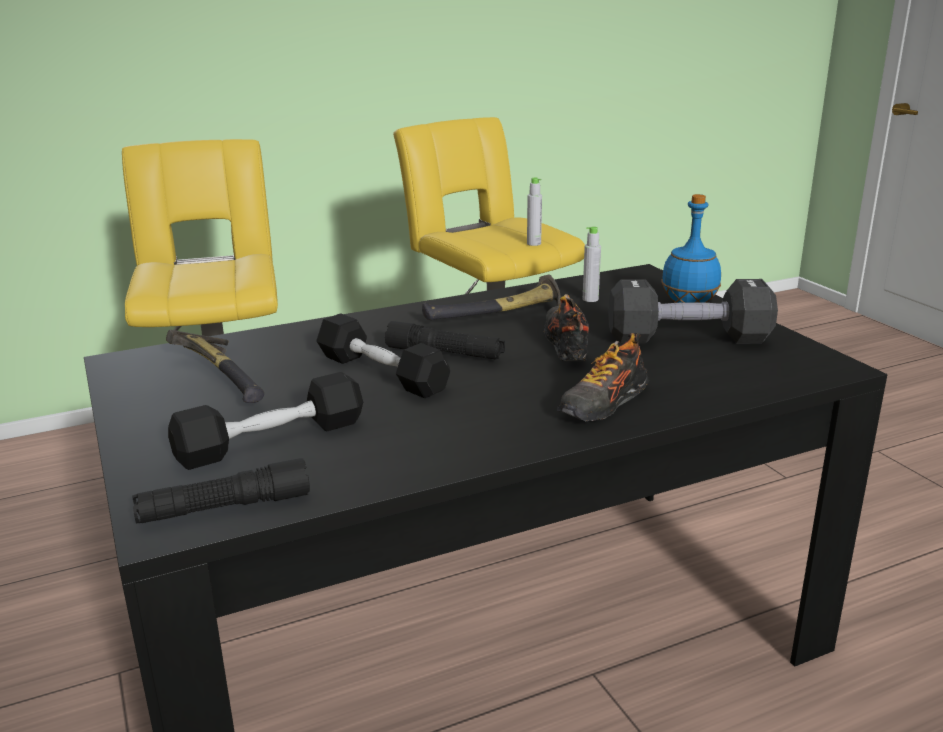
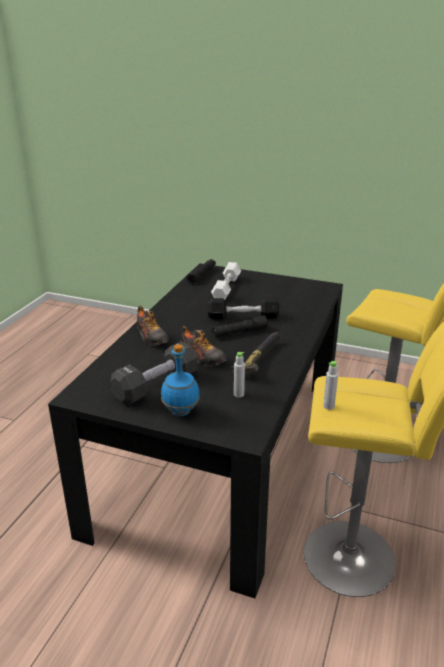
camera: 135 degrees right, 5 degrees up
(226, 378) = (284, 295): hammer -> none
(271, 440) = (226, 288): black dumbbell -> white dumbbell
(603, 404) = (151, 336): shoe -> shoe turned 150 degrees clockwise

